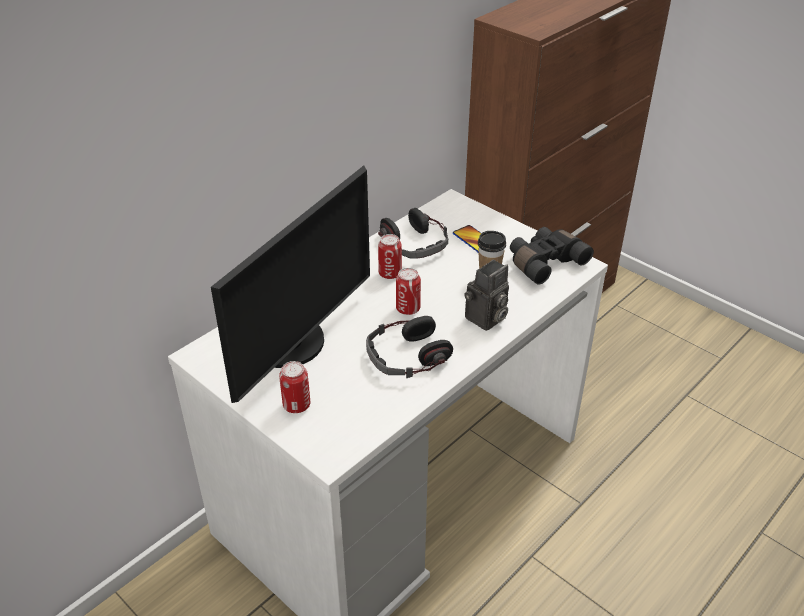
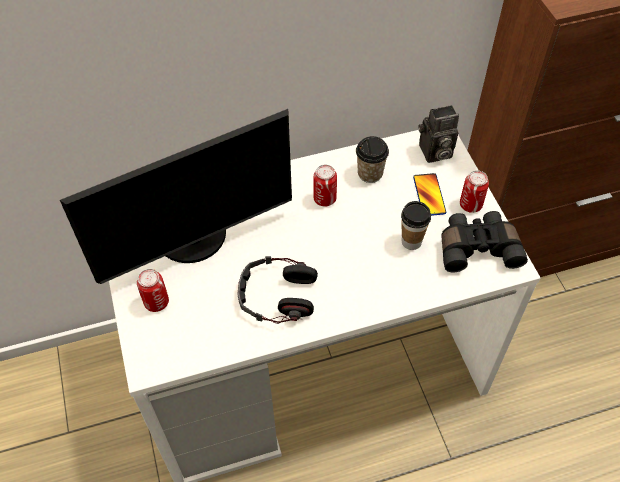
camera: 30 degrees right, 15 degrees up
(408, 309) = (313, 244): can -> can (470, 205)
(414, 243) = (370, 173): headphones -> cup
(485, 320) = (373, 288): camera -> camera (434, 153)

